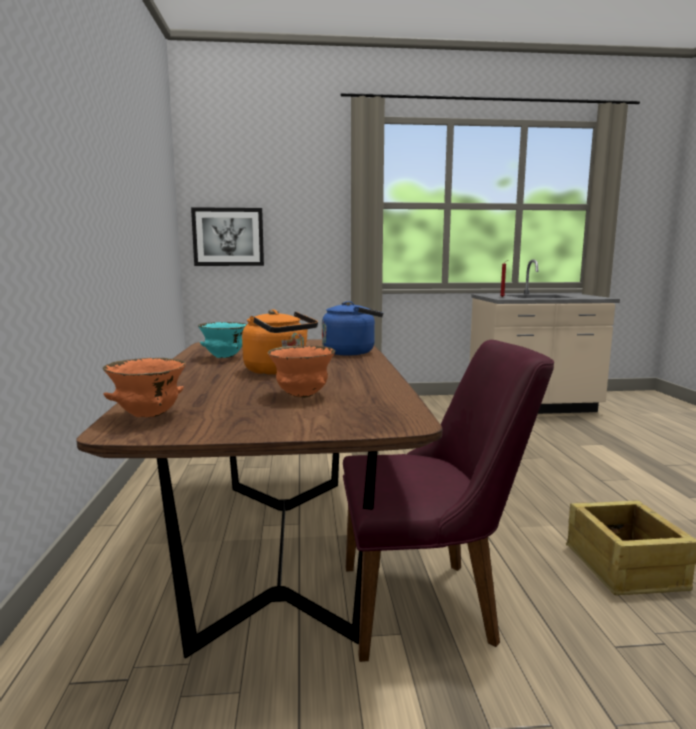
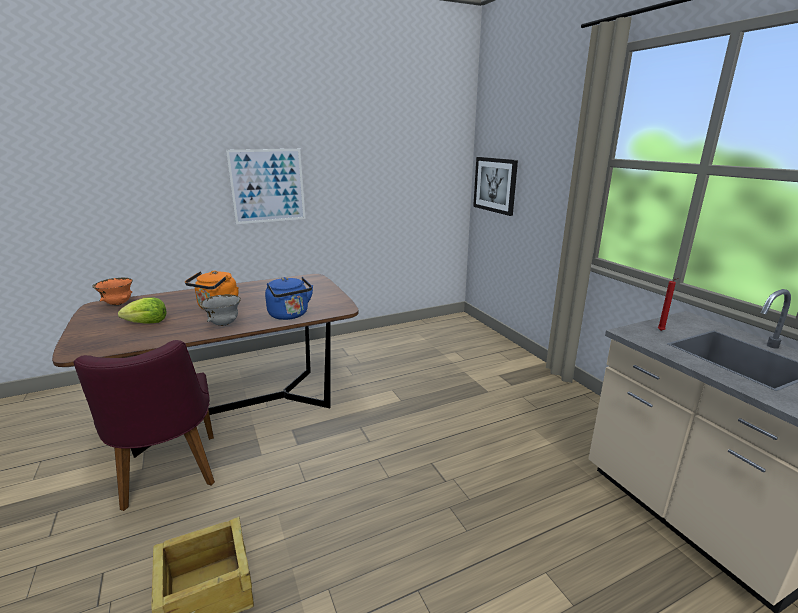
camera: 70 degrees right, 10 degrees up
(85, 211) = (267, 186): none -> picture
(224, 357) = (260, 289): turquoise bowl -> none
(302, 396) = (147, 323): orange bowl -> lettuce
(354, 369) = (224, 324): none -> grey bowl

